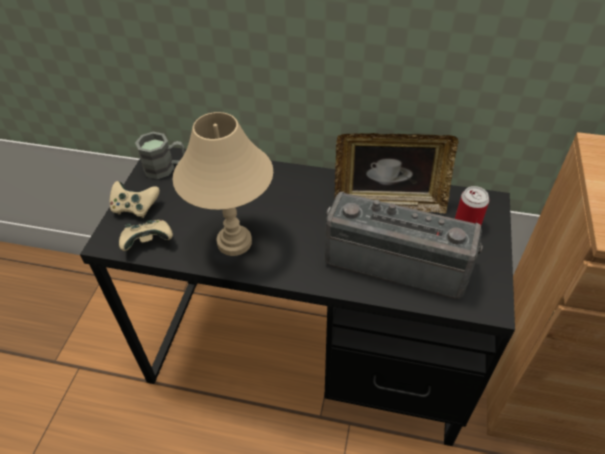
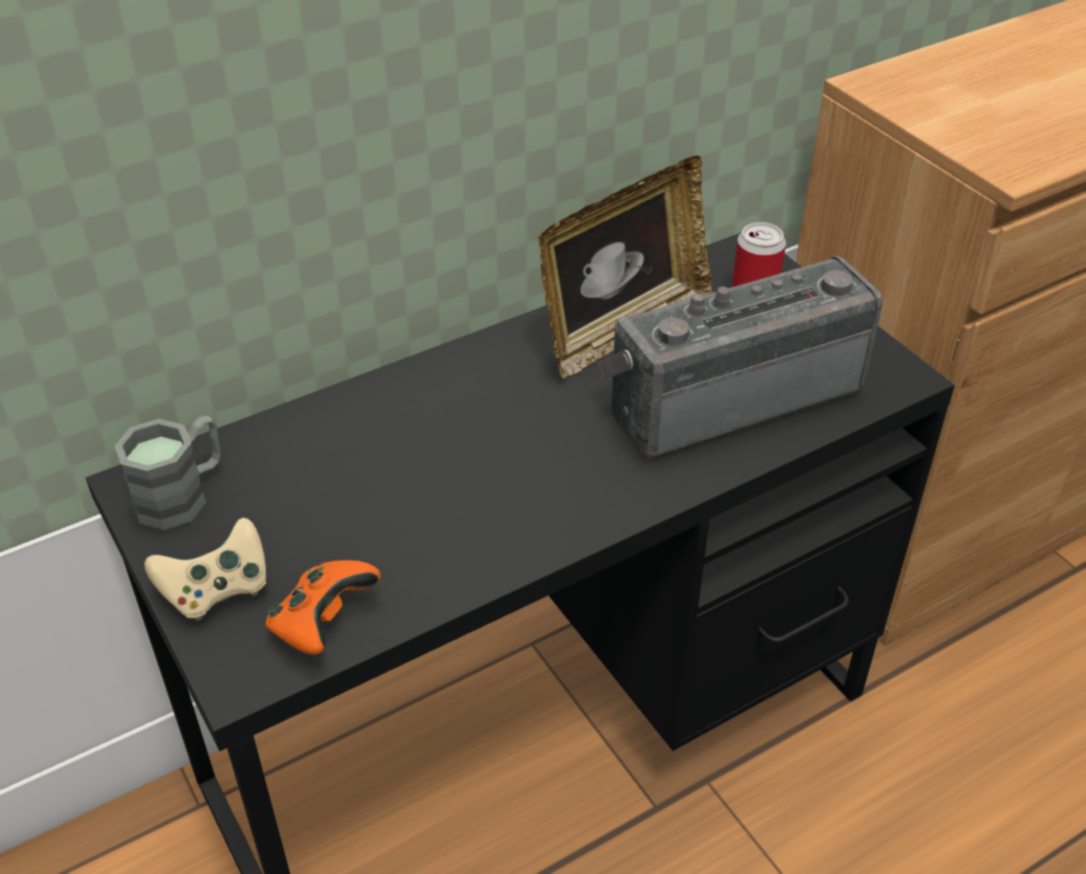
camera: 45 degrees left, 5 degrees down
(148, 242) = (323, 623): beige game controller -> orange game controller
(235, 242) = (472, 524): beige table lamp -> none

